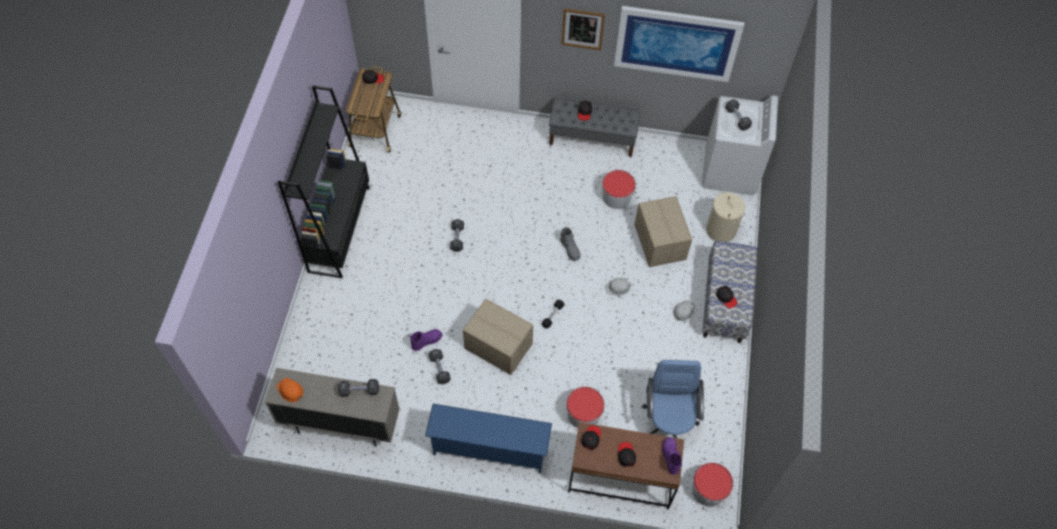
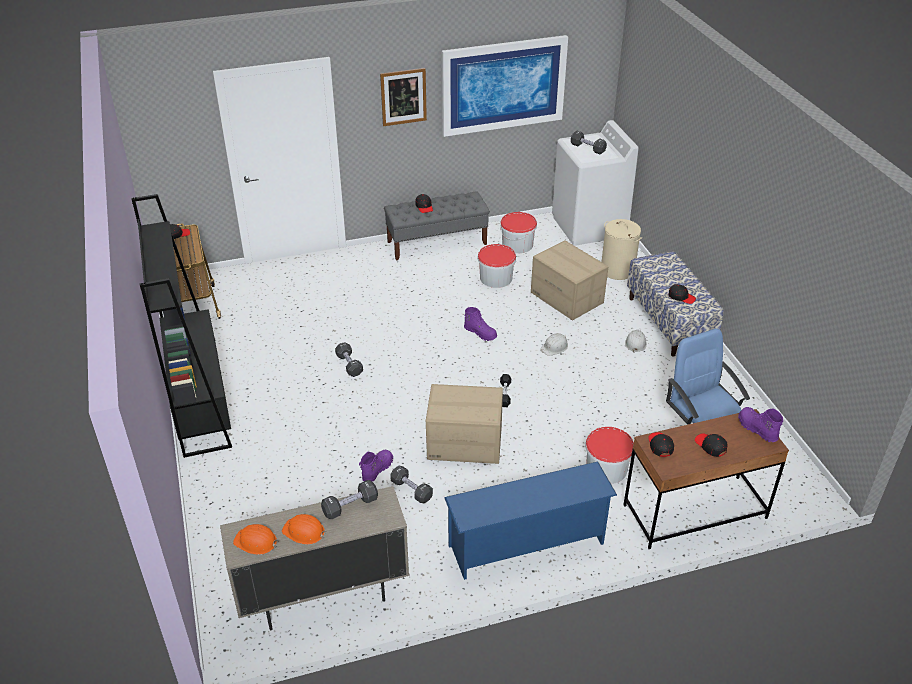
camera: 25 degrees left, 20 degrees down
(322, 397) = (304, 532): none -> orange hard hat
(570, 249) = (480, 333): grey boot -> purple boot
(708, 490) = (791, 483): bucket -> bucket (517, 244)

